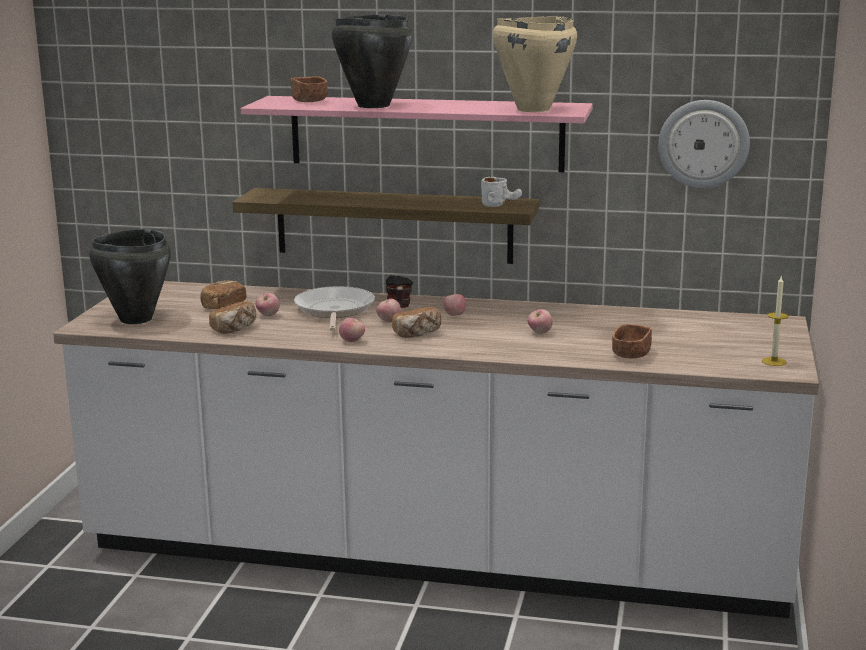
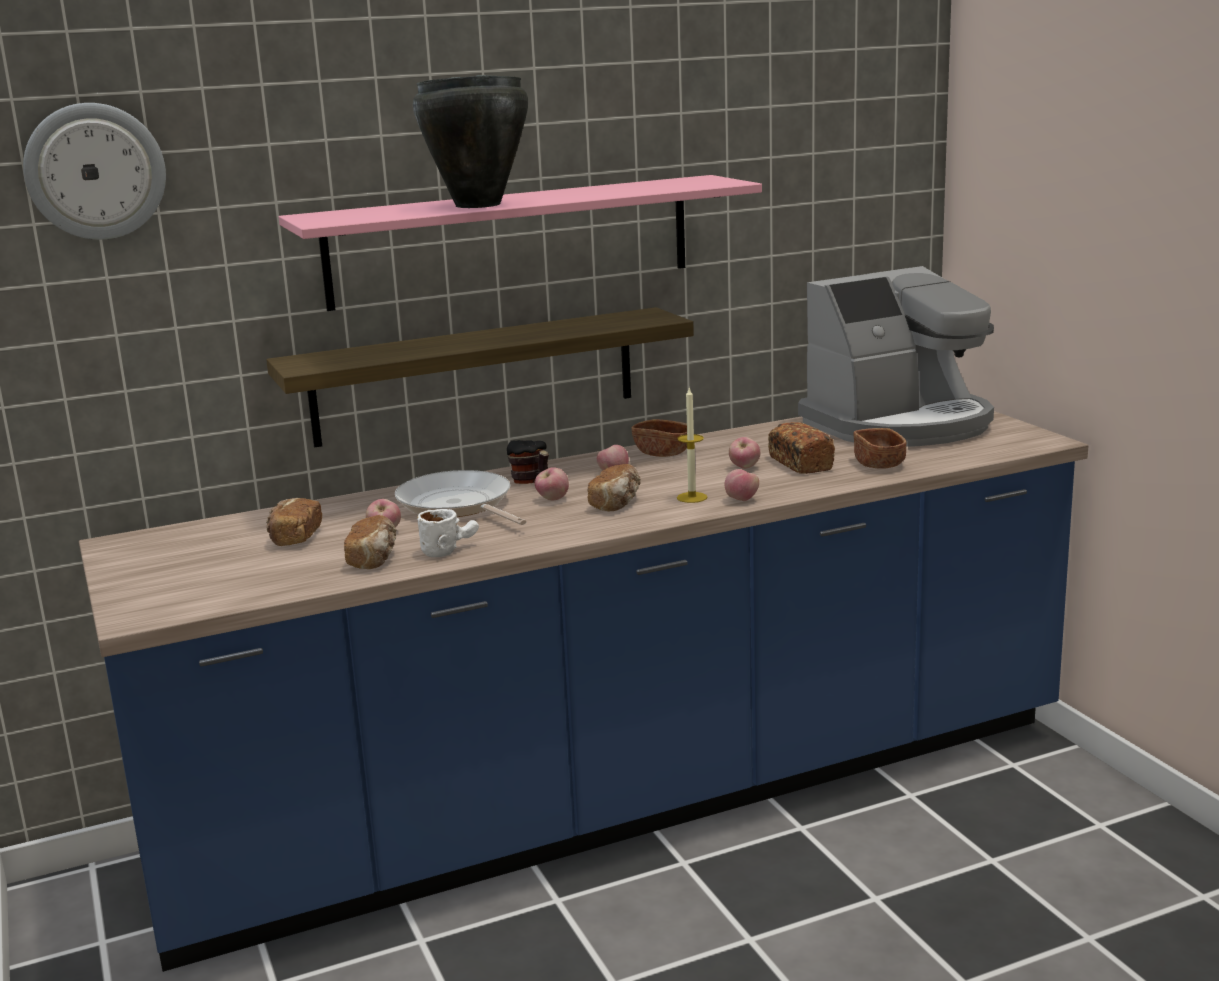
camera: 35 degrees left, 0 degrees up
(135, 319) = (199, 587): black cooking pot -> none
(309, 101) = (369, 212): brown bowl -> brown bowl (662, 453)
(352, 341) = (560, 531): apple -> apple (741, 500)
(435, 554) = (623, 797): white counter -> blue counter
(501, 204) = (636, 318): white mug -> white mug (449, 549)
(532, 109) = (680, 185): beige cooking pot -> none
(581, 339) = (800, 463): none -> bread
(703, 143) = (831, 209): wall clock -> wall clock (95, 171)
(713, 331) = (900, 424): none -> coffee machine
(774, 361) = (1013, 436): candle -> candle (692, 497)

